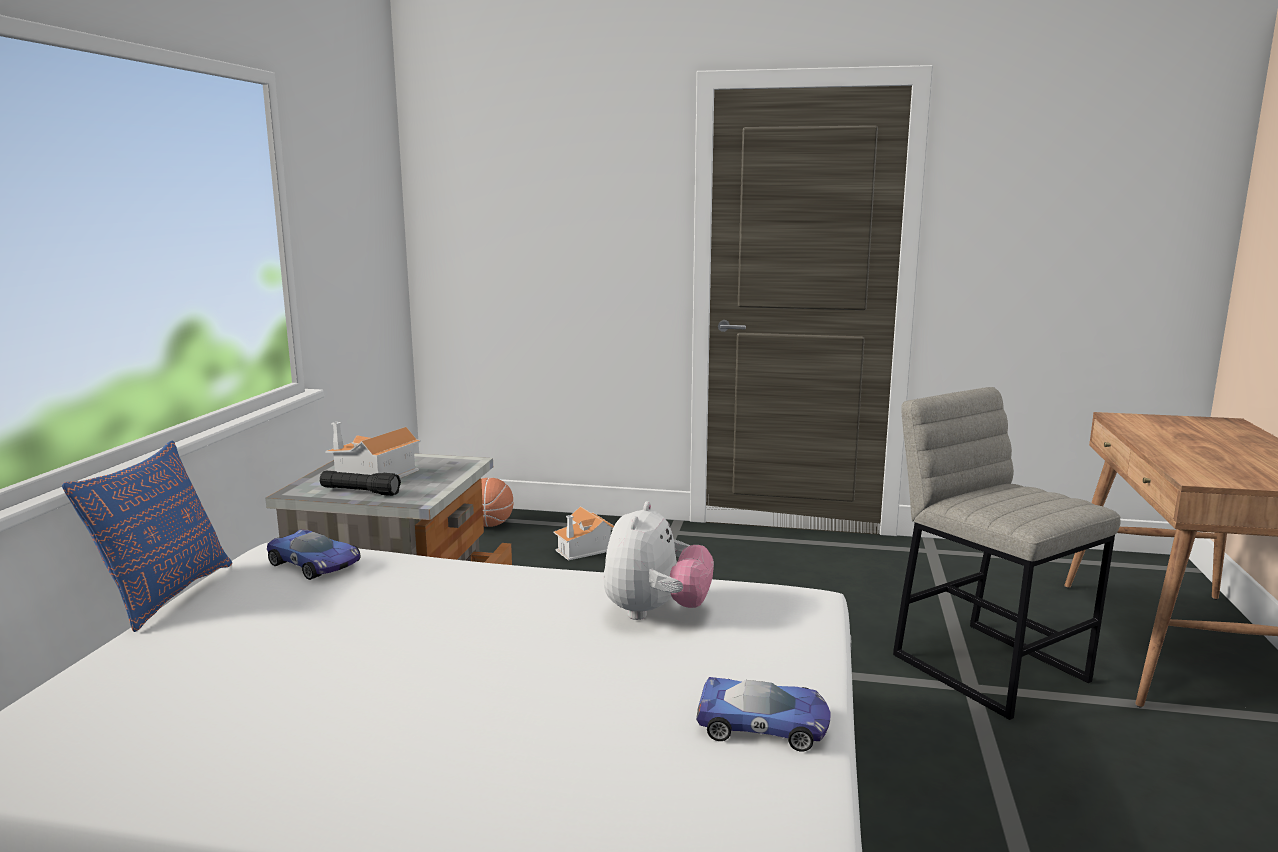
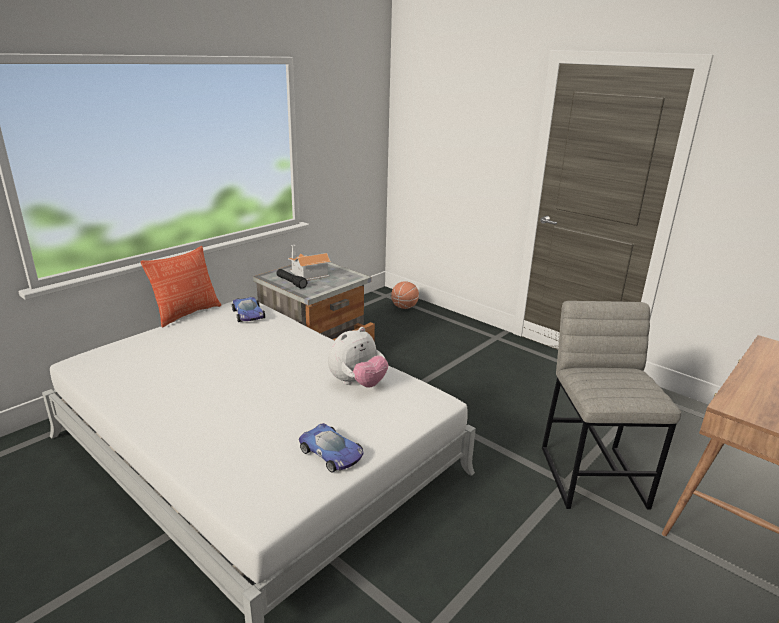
camera: 30 degrees right, 10 degrees up
(166, 595) = (187, 314): blue pillow -> orange pillow
(584, 548) = (438, 334): toy house -> none

